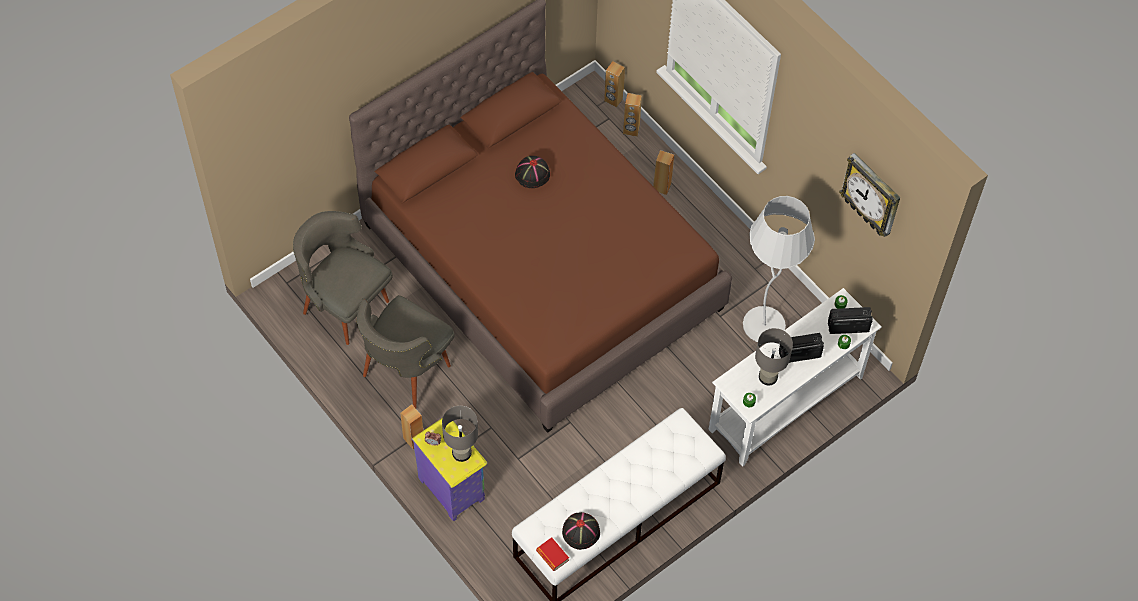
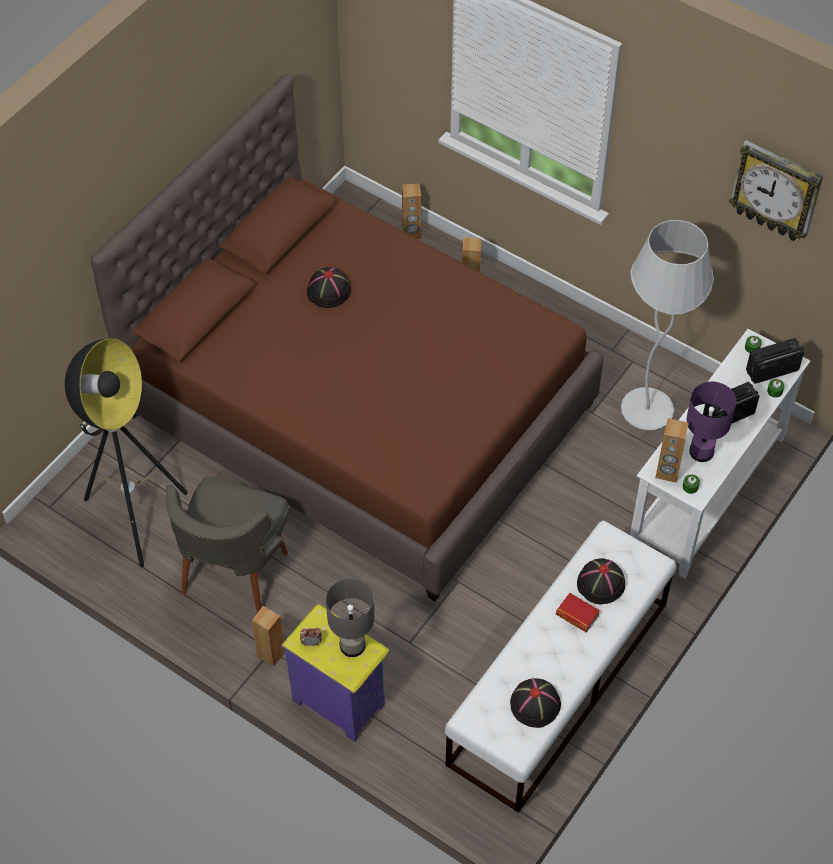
camera: 15 degrees left, 5 degrees down
(346, 308) = (135, 517): grey chair -> floor lamp
(552, 555) = (510, 744): book -> book (577, 615)
(613, 100) = (379, 206): brown speaker -> brown speaker (667, 472)
(661, 456) = (600, 584): none -> black hat
(768, 376) = (701, 451): grey table lamp -> purple table lamp

